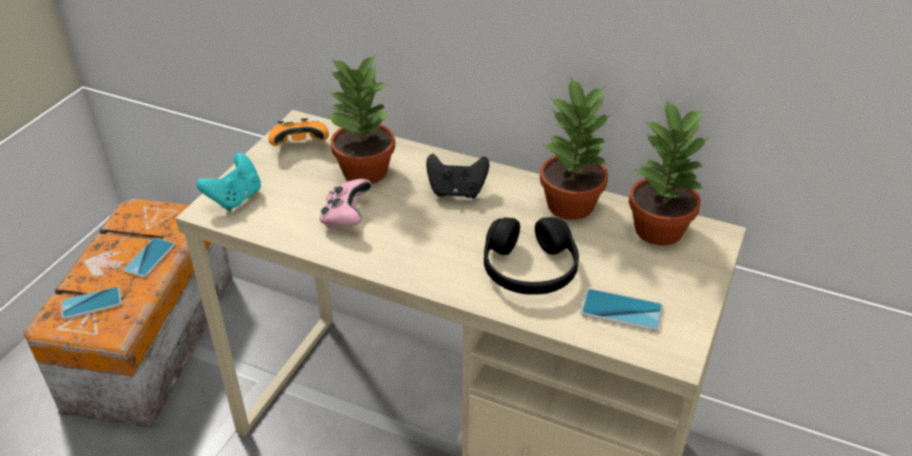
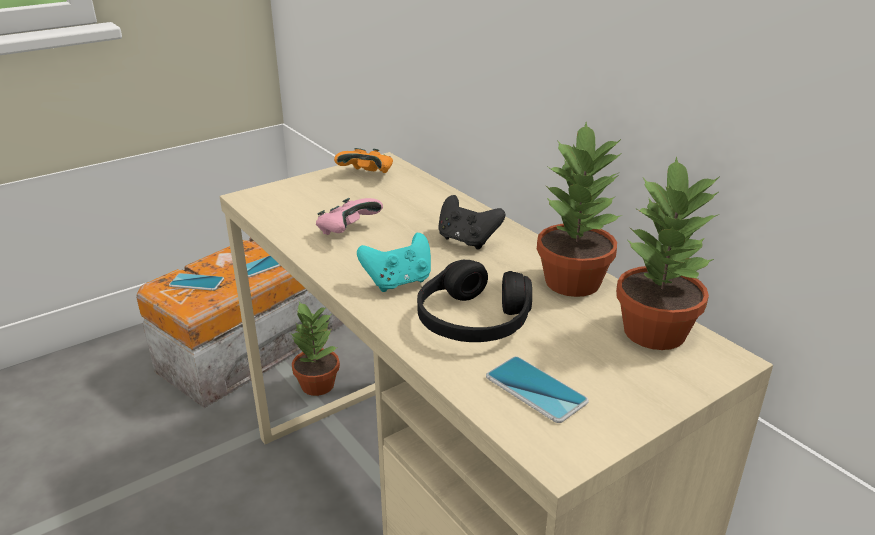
camera: 30 degrees right, 10 degrees down
(235, 198) = (276, 195): turquoise game controller -> turquoise game controller (398, 282)
(363, 171) = (399, 204): potted plant -> potted plant (316, 384)

